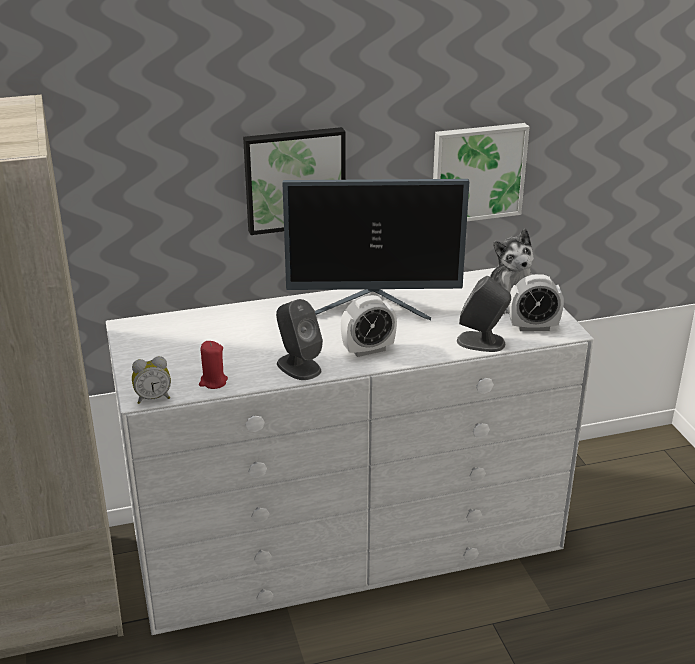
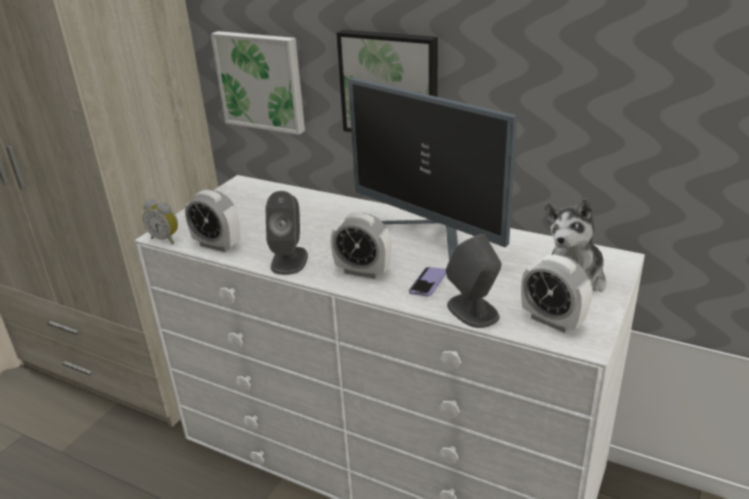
camera: 45 degrees right, 0 degrees up
(213, 382) = (217, 245): red candle -> alarm clock
(425, 337) = (428, 283): none -> phone
(477, 172) = (596, 124): picture -> picture (261, 81)

